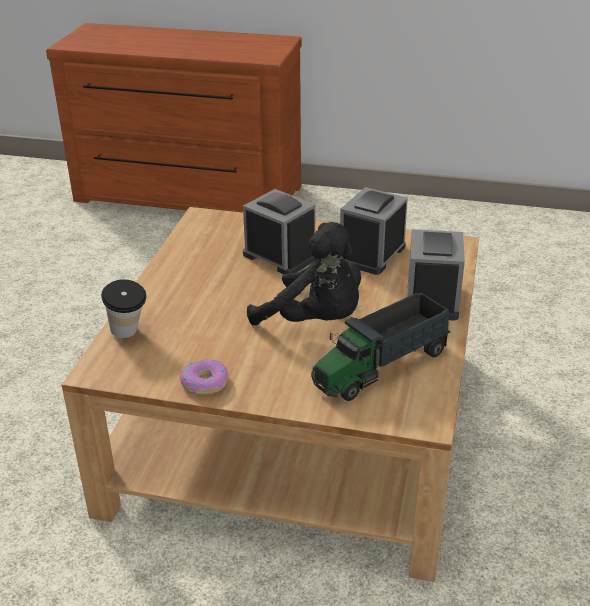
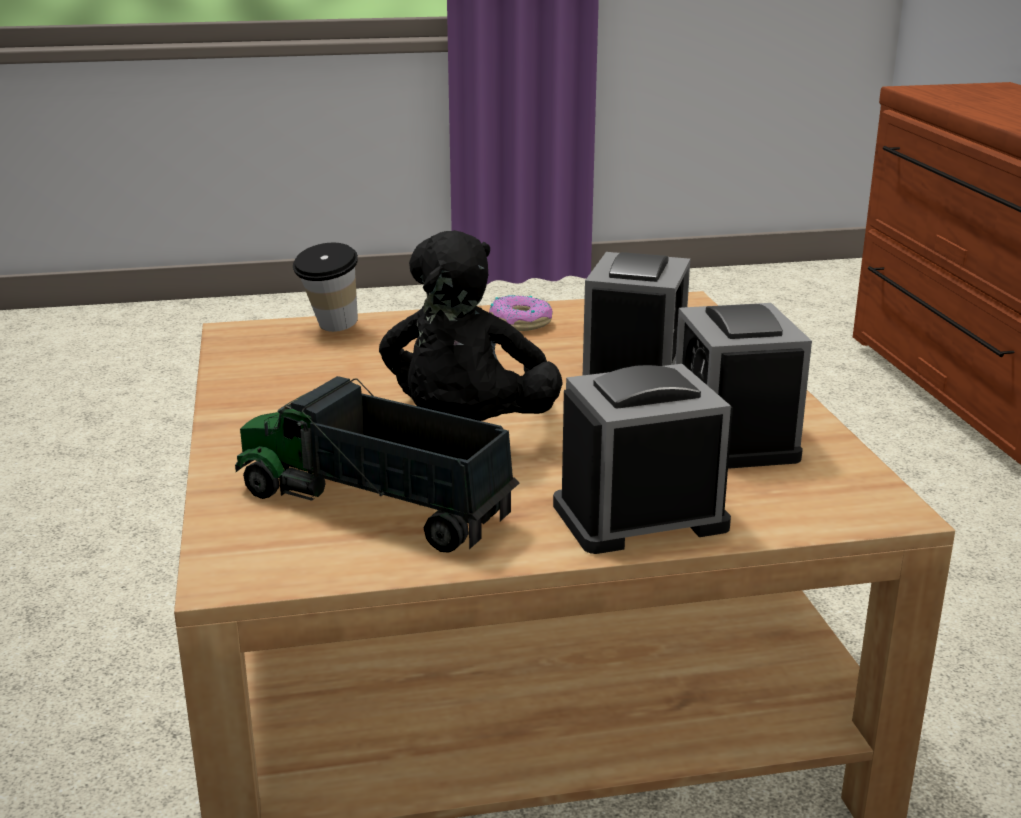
camera: 65 degrees right, 10 degrees down
(205, 383) = (248, 392): donut -> donut (520, 322)
(372, 254) = (733, 436): alarm clock -> alarm clock turned 105 degrees counterclockwise

